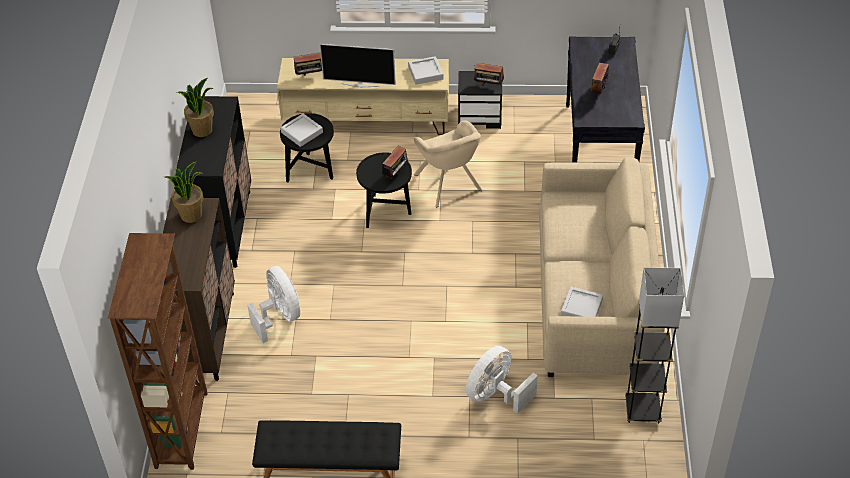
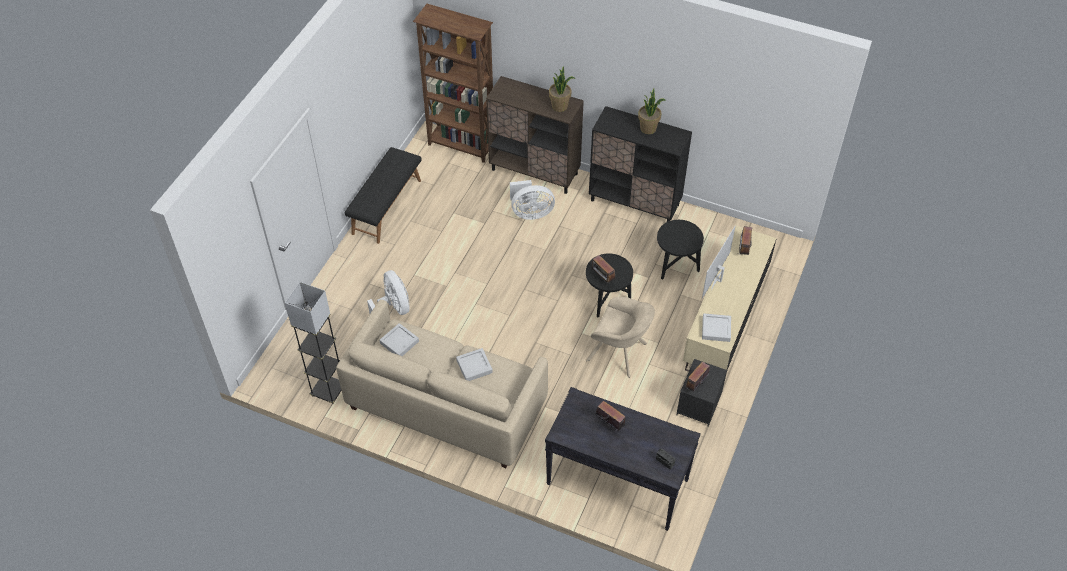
camera: 110 degrees right, 5 degrees up
(302, 132) = (679, 233): grey tray -> grey tray (474, 366)
(449, 185) = (620, 353): beige armchair -> beige armchair turned 150 degrees counterclockwise

